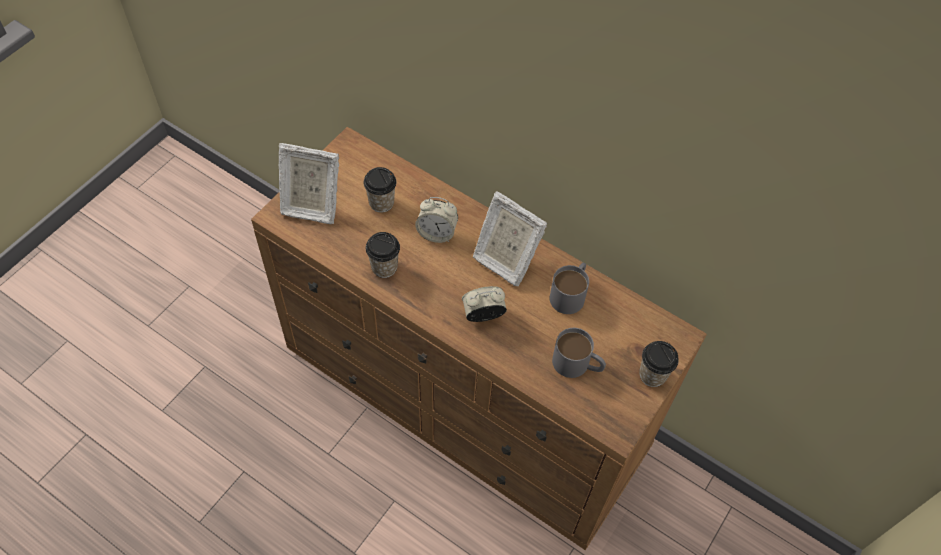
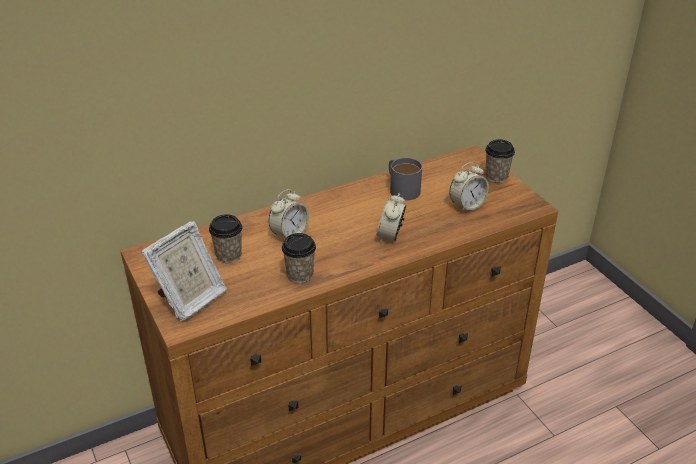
camera: 60 degrees left, 20 degrees down
(504, 259) = (345, 208): picture frame -> none
(577, 364) = (467, 205): grey mug -> alarm clock

